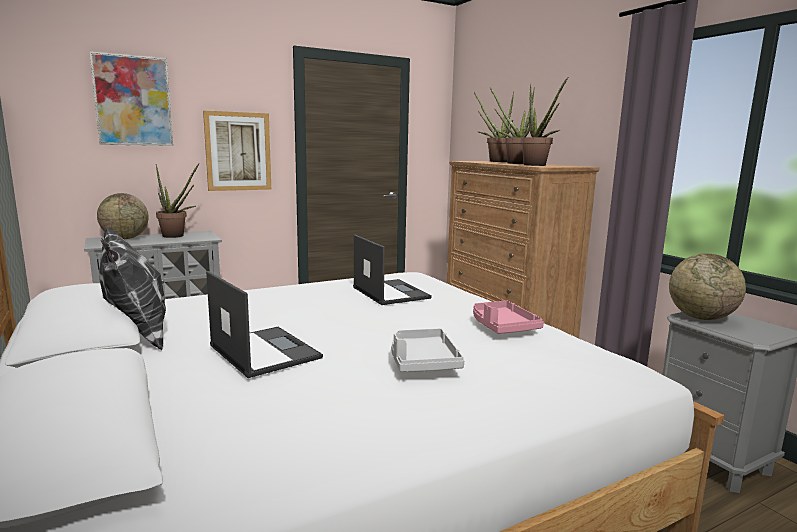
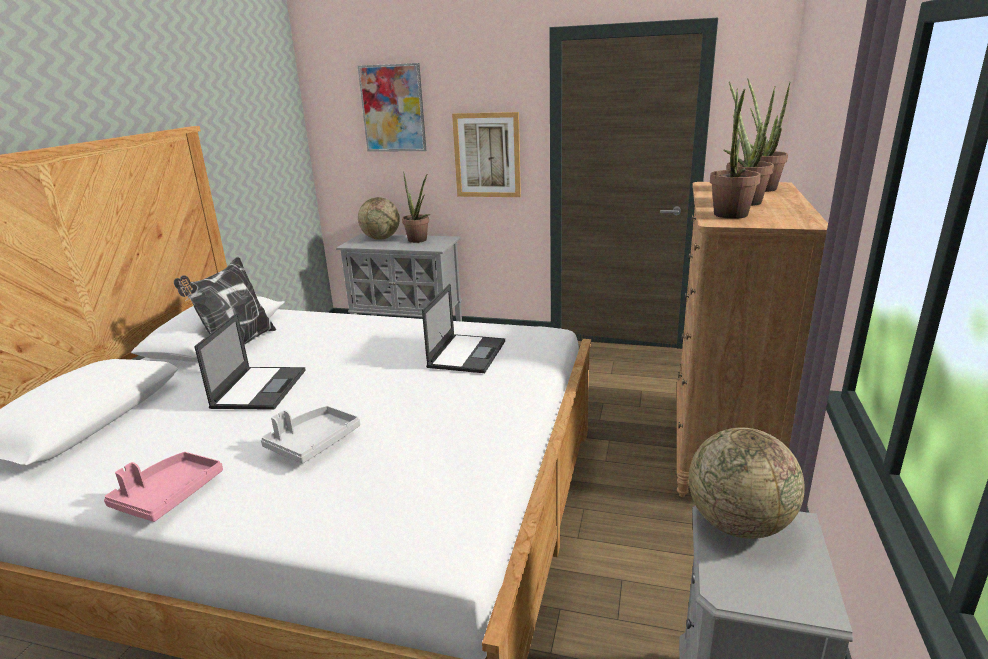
camera: 45 degrees right, 10 degrees up
(502, 326) = (460, 433): pink tray -> pink tray (168, 495)

